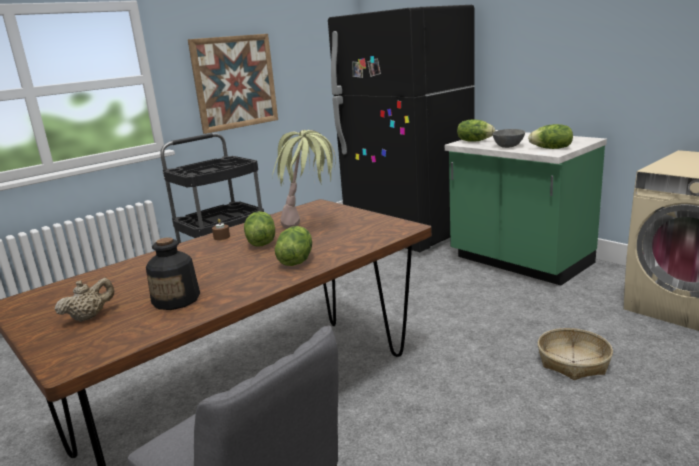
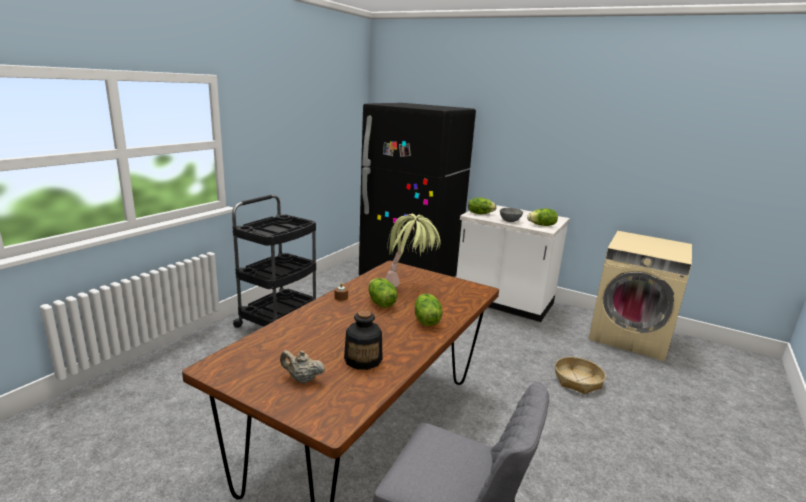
camera: 20 degrees left, 0 degrees up
(89, 317) = (302, 379): beige teapot -> beige teapot turned 105 degrees counterclockwise
(235, 82) = (282, 149): picture -> none
(520, 262) = (503, 303): green counter -> white counter

